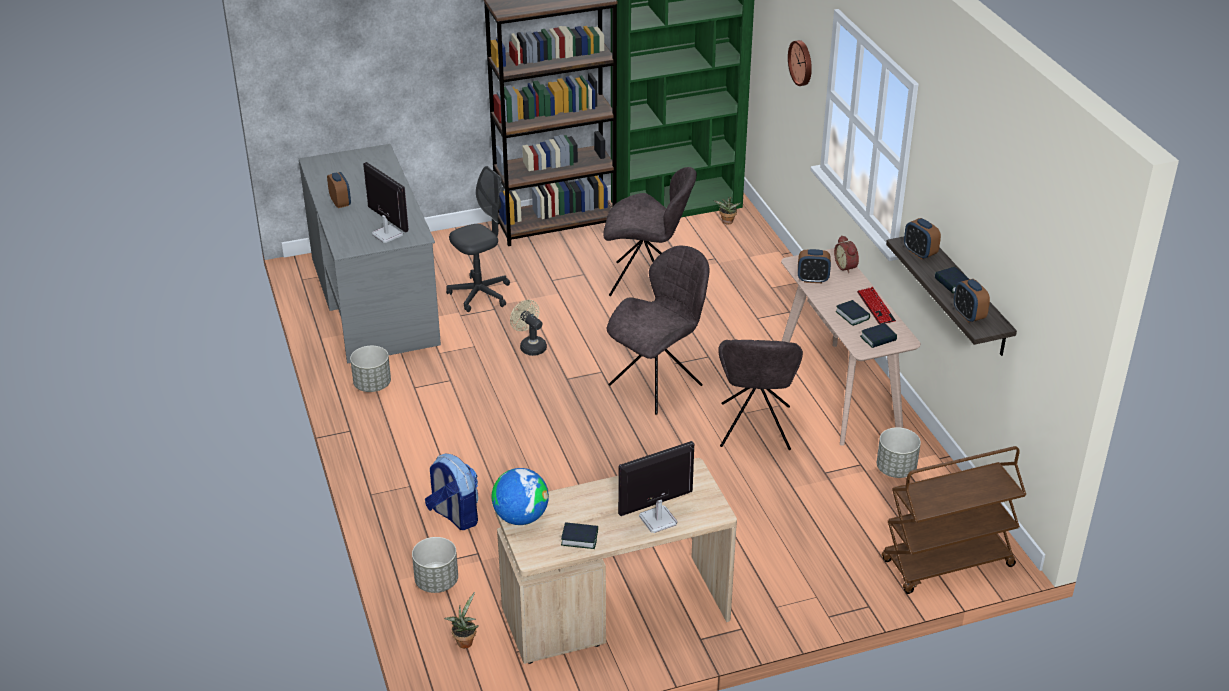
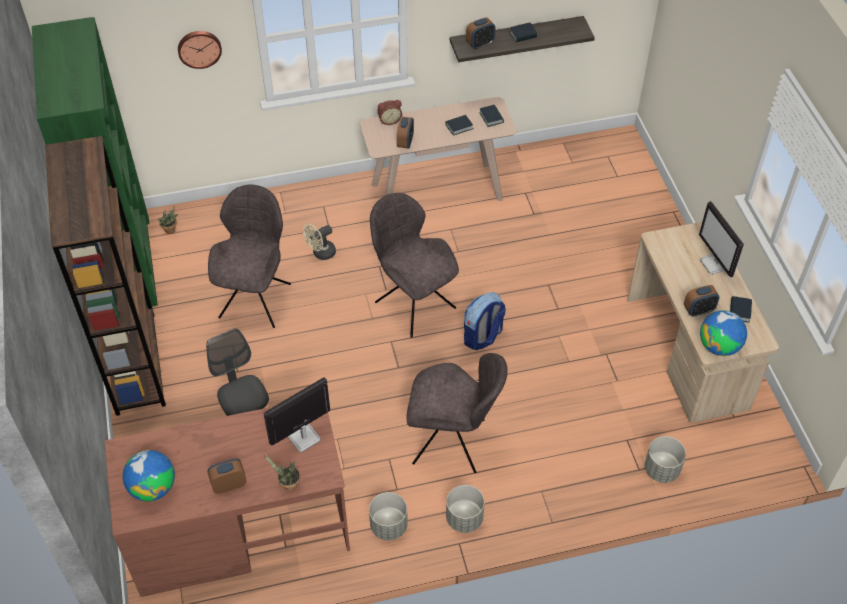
camera: 85 degrees left, 15 degrees up
(341, 169) = (153, 488): none -> globe
(374, 299) = (239, 528): grey desk -> brown desk
(454, 515) = (581, 456): backpack -> backpack (482, 337)
(464, 641) = (725, 450): potted plant -> potted plant (288, 485)
(530, 346) = (344, 393): beige fan -> beige fan (321, 253)
(755, 429) = (479, 247): grey chair -> grey chair (452, 442)
(876, 307) = (449, 112): keyboard -> none
(896, 469) = (532, 175): grey planter -> grey planter (464, 518)
(947, 564) = (631, 166): brown cart -> none
(968, 315) = (565, 34): alarm clock -> alarm clock (698, 310)

